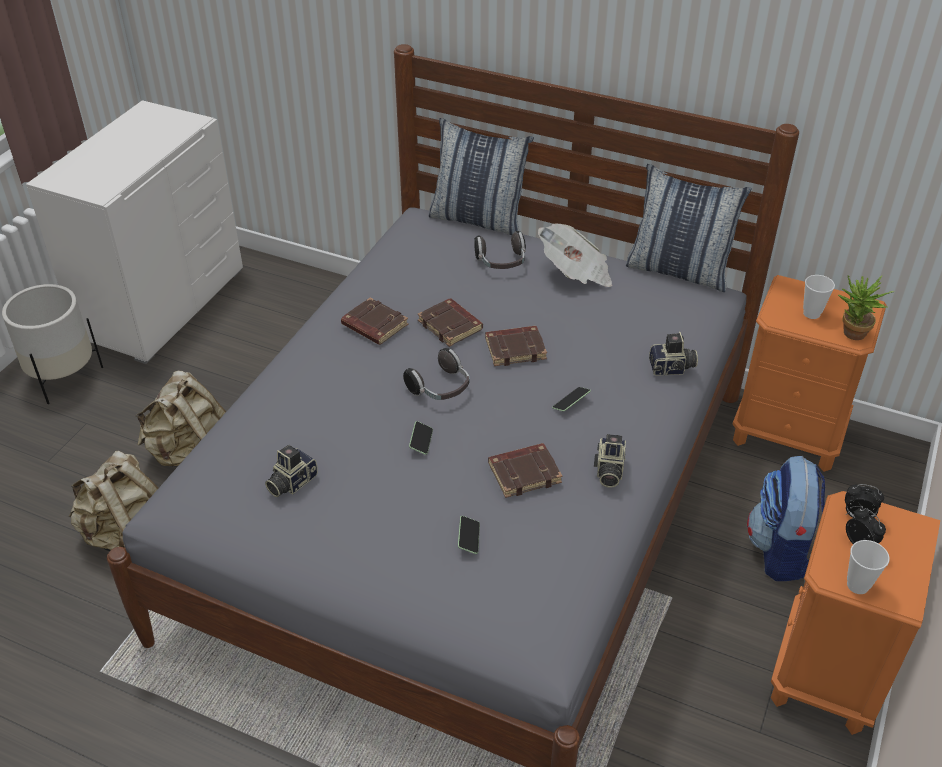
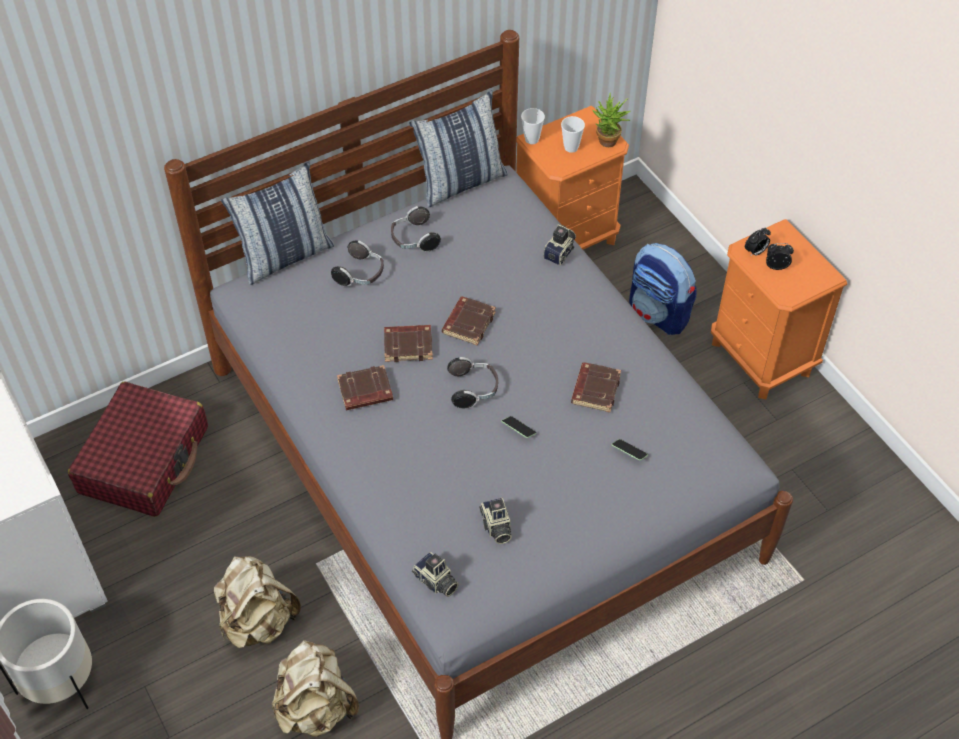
camera: 55 degrees left, 10 degrees up
(293, 313) = (144, 460): none -> red suitcase
(571, 403) = (550, 326): phone -> none
(575, 273) = (414, 239): newspaper -> headphones
(608, 471) = (627, 345): camera -> camera (435, 582)
(857, 585) = (803, 289): cup -> cup (532, 139)

